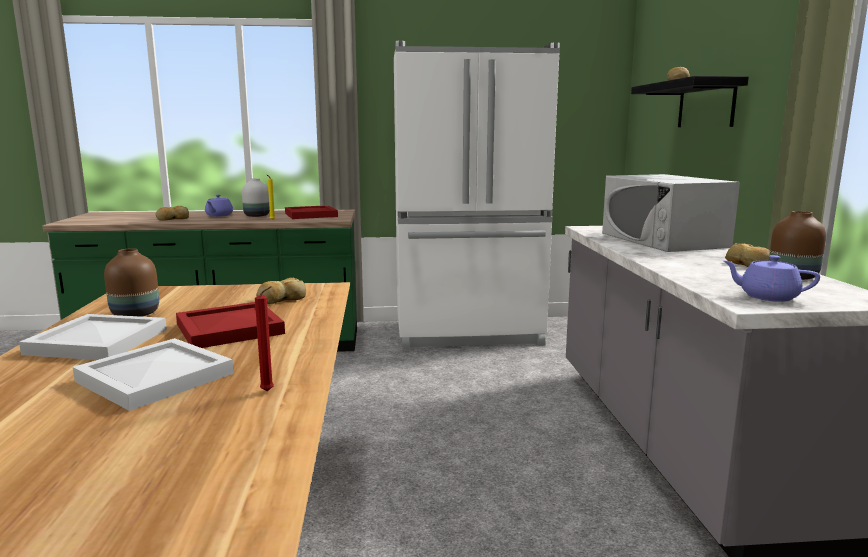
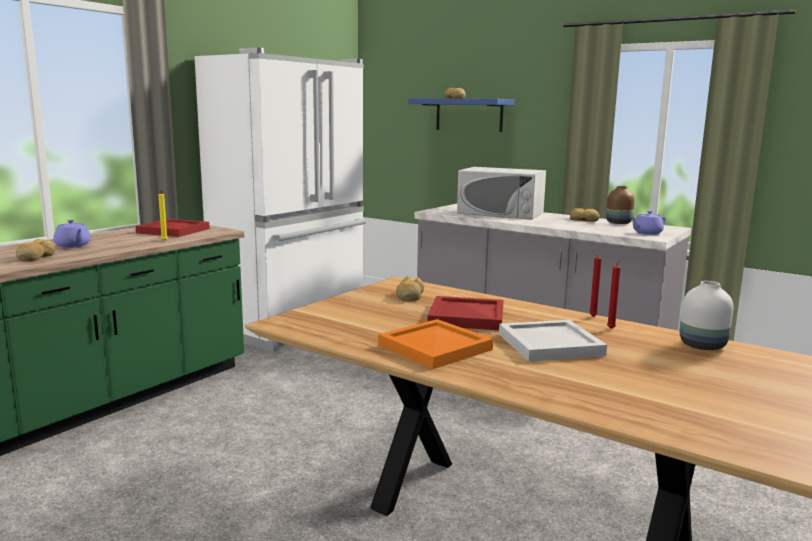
camera: 50 degrees left, 0 degrees up
(95, 342) = (435, 348): white tray -> orange tray
(136, 314) = (371, 330): brown vase -> none
(256, 216) = (121, 240): white vase -> white vase (703, 346)
(316, 372) = (591, 316): none -> red candle
(706, 104) = (469, 115): black shelf -> blue shelf

